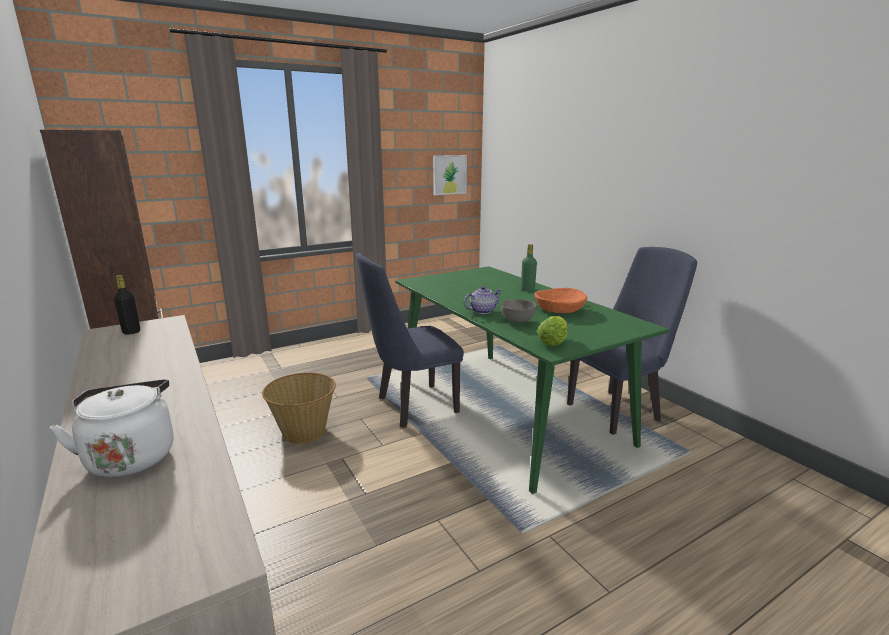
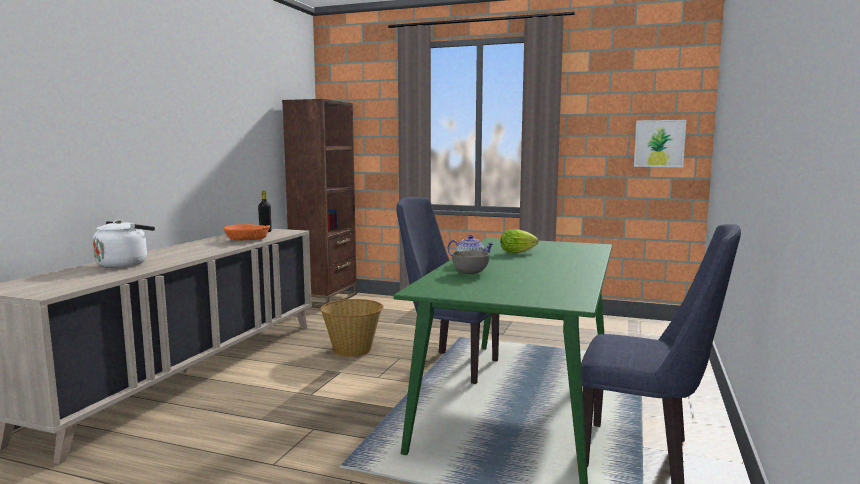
camera: 50 degrees right, 10 degrees down
(527, 289) = (573, 262): green bottle -> none
(553, 342) = (443, 288): lettuce -> lettuce (519, 252)
(559, 309) = (541, 277): orange bowl -> orange bowl (247, 240)

